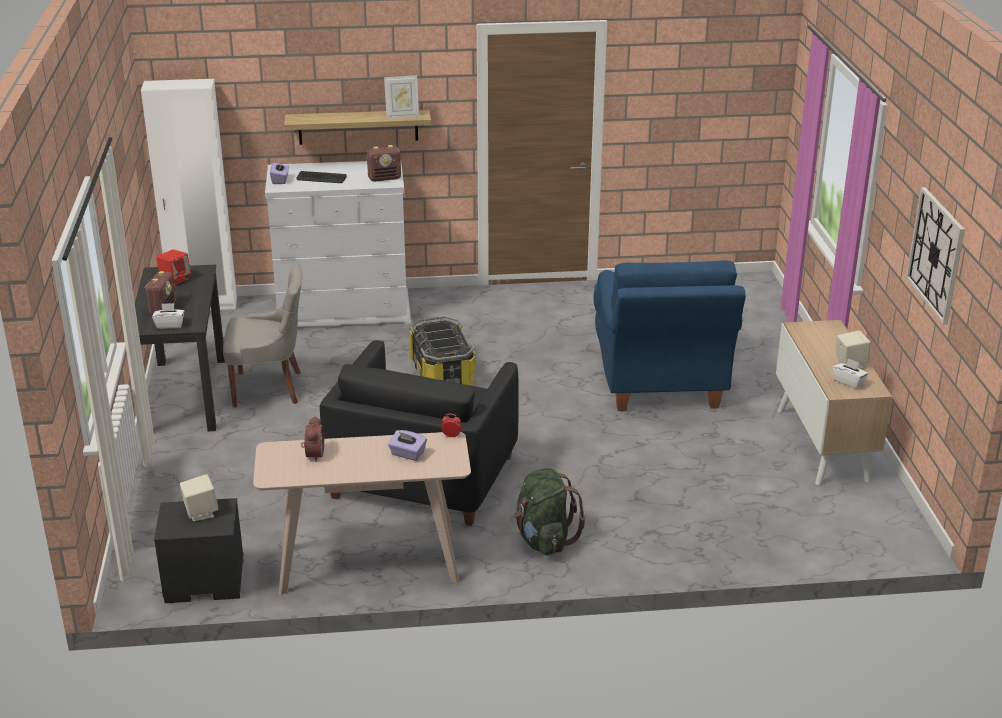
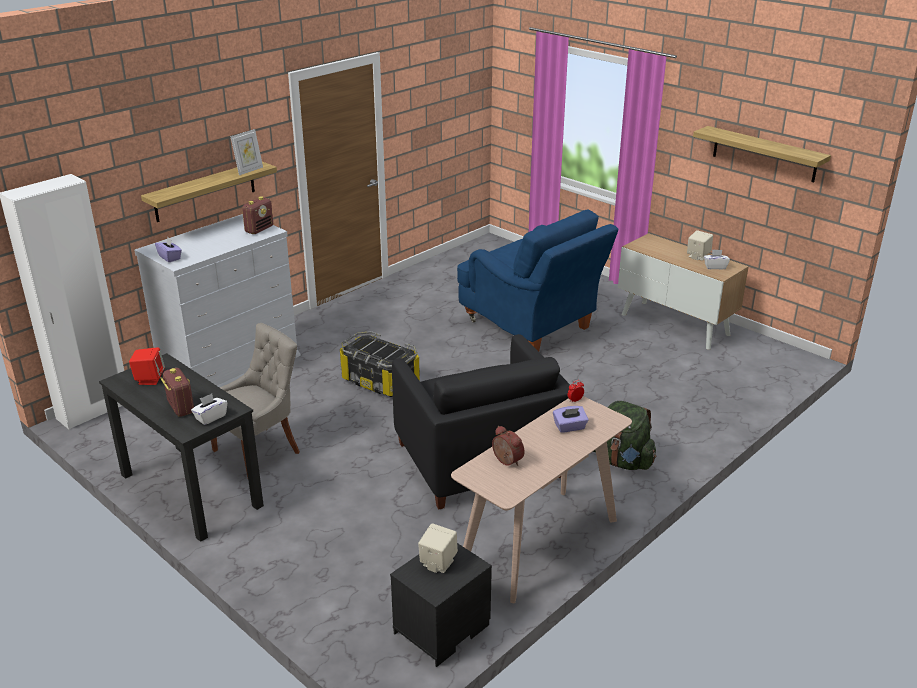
camera: 40 degrees left, 0 degrees up
(321, 178) = (204, 245): keyboard -> none
(936, 254) = (764, 154): wall clock -> shelf

